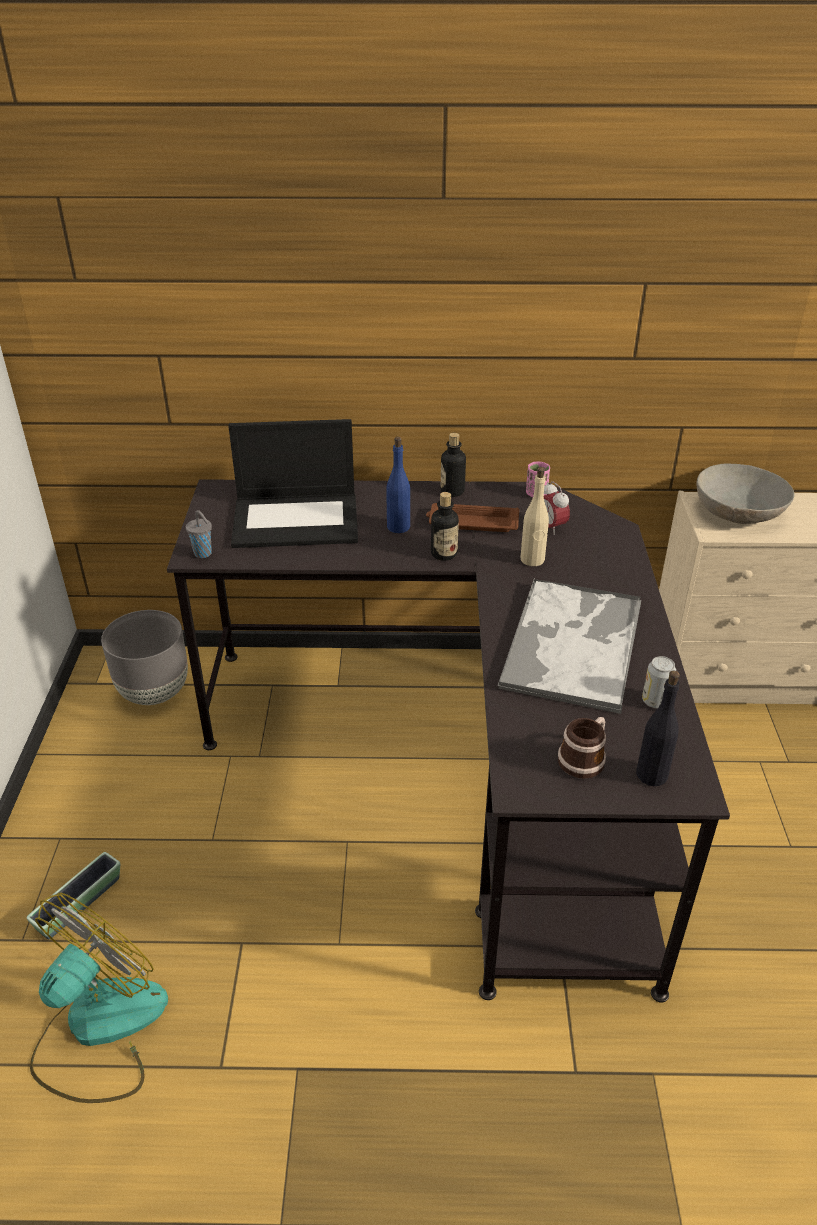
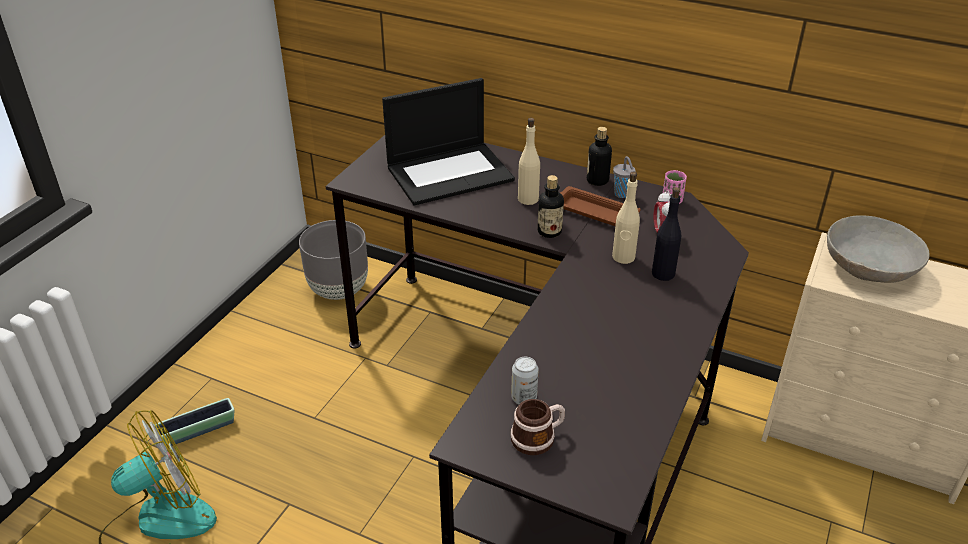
camera: 25 degrees right, 0 degrees up
(203, 554) = (360, 181): grey cup -> grey cup (622, 194)
(297, 520) = (450, 173): laptop -> laptop turned 45 degrees counterclockwise
(398, 527) = (528, 199): blue bottle -> beige bottle
(573, 643) = (604, 338): tray -> none
(651, 774) = (587, 471): black bottle -> black bottle (663, 273)
(655, 701) = (639, 411): can -> can (524, 398)

